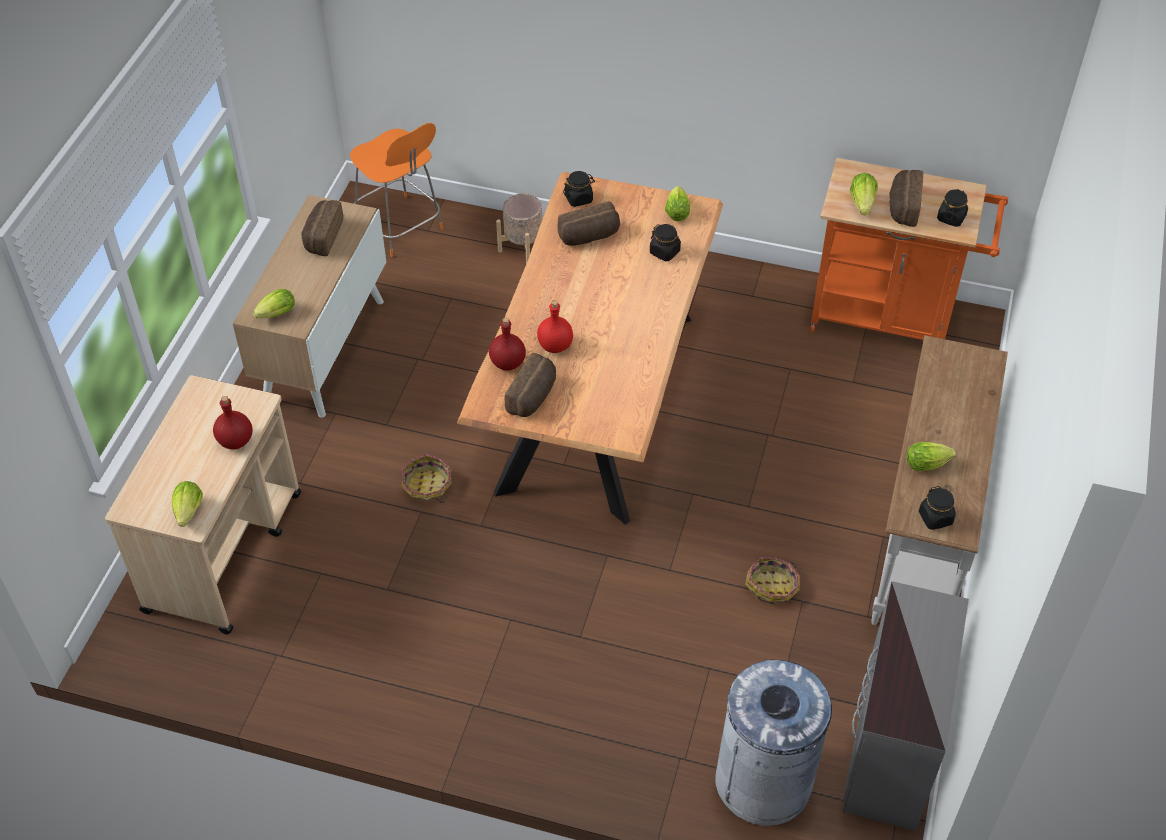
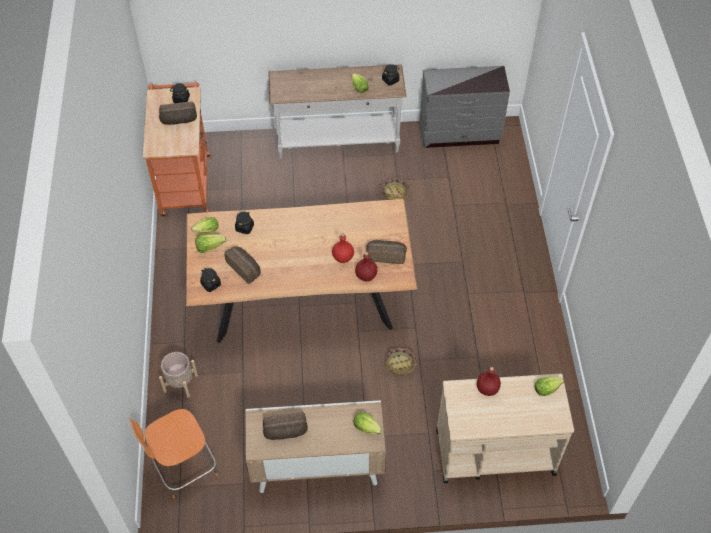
camera: 110 degrees left, 5 degrees up
(401, 228) = (183, 468): orange chair -> orange chair turned 150 degrees counterclockwise
(764, 781) = (501, 172): grey trash can -> none
(862, 203) = (181, 138): lettuce -> lettuce (209, 247)

